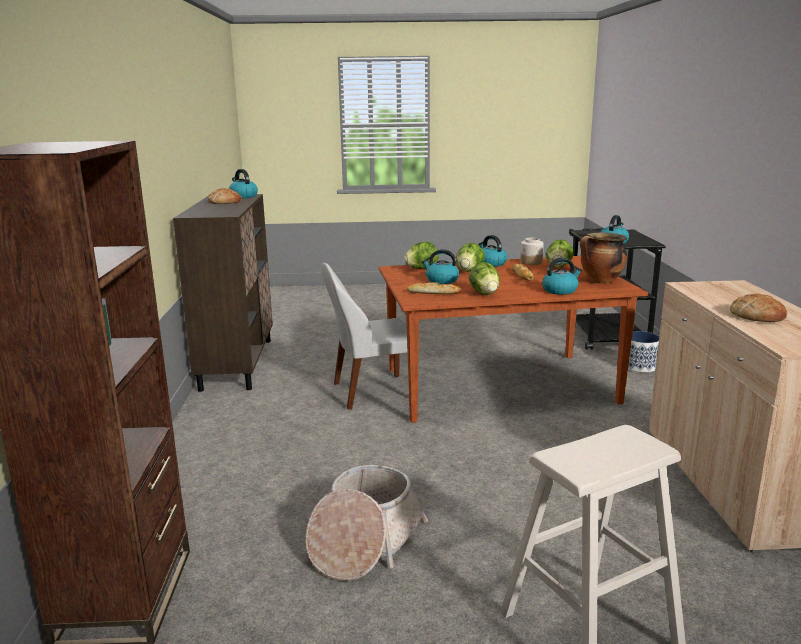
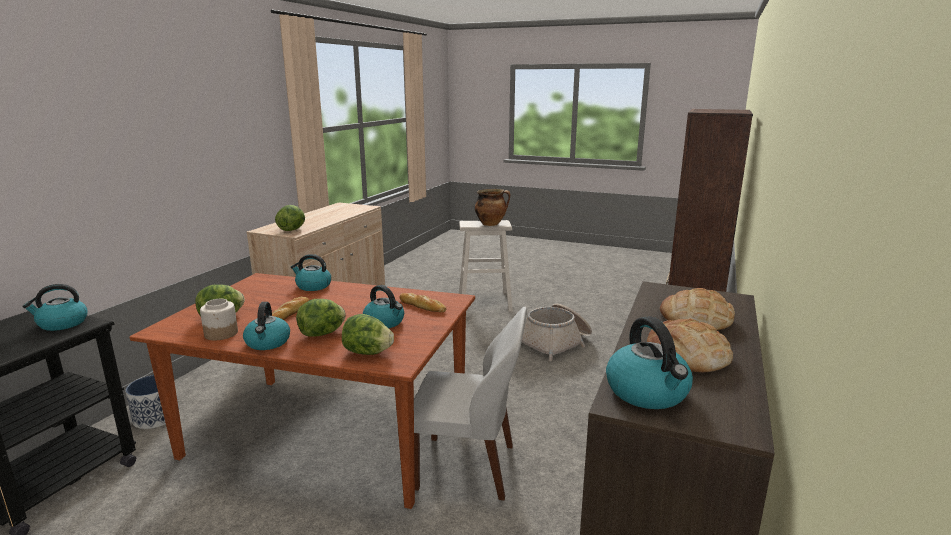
camera: 155 degrees left, 0 degrees up
(484, 294) = (381, 295): lettuce -> lettuce (292, 229)
(601, 281) = (252, 289): cooking pot -> cooking pot (491, 224)
(757, 315) = (328, 216): bread -> bread (695, 318)

